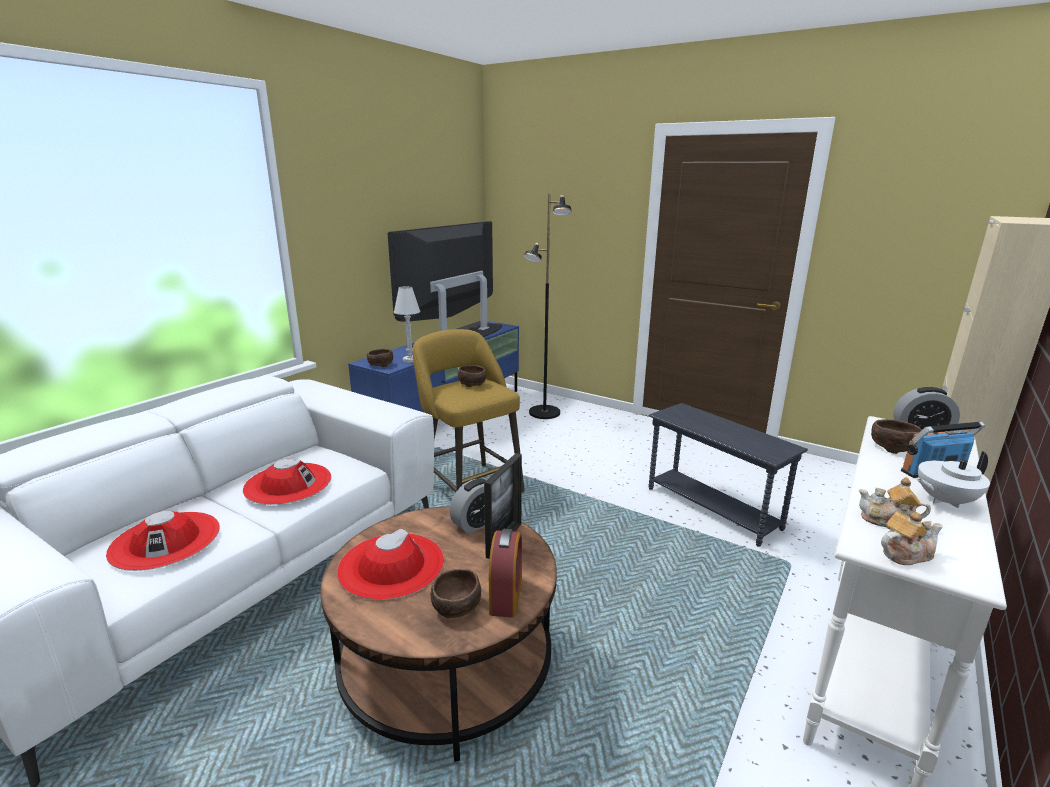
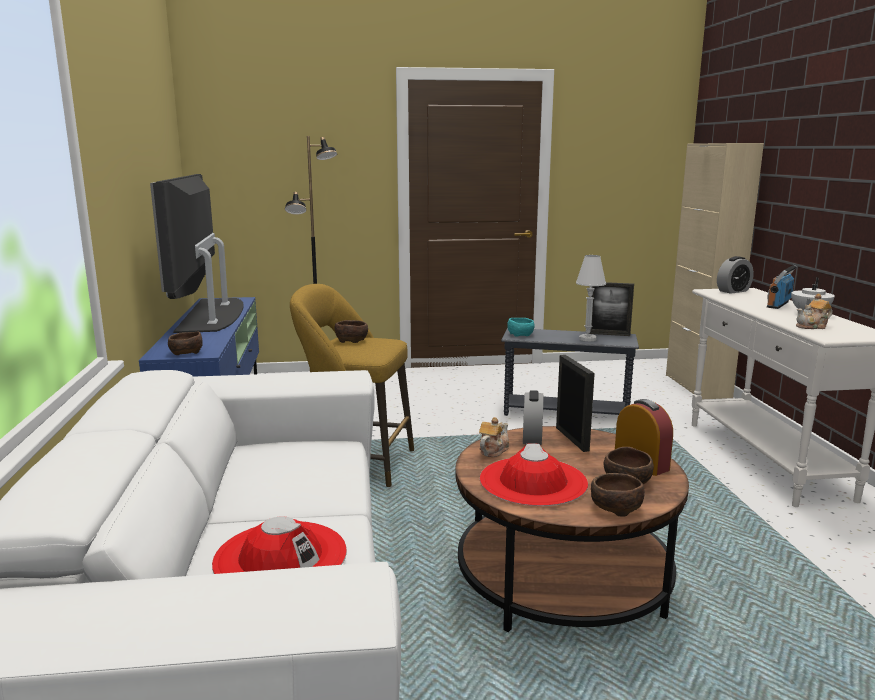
camera: 40 degrees left, 5 degrees down
(288, 483) = (297, 474): red hat -> none
(410, 360) = (211, 342): white table lamp -> white table lamp (587, 339)
(678, 414) = (521, 334): none -> turquoise bowl
(772, 440) = (608, 334): none -> picture frame
(892, 447) = (738, 299): brown bowl -> brown bowl (614, 507)
(904, 554) = (846, 335): teapot -> teapot (493, 450)

